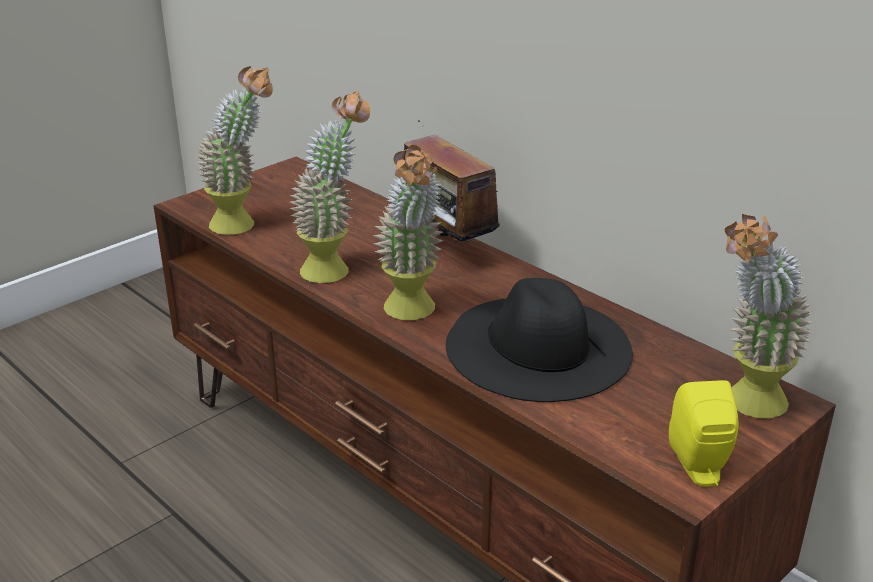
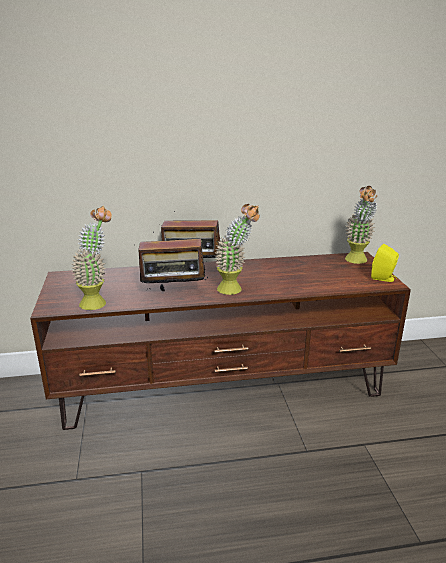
camera: 55 degrees left, 5 degrees down
(335, 267) = (174, 293): potted plant -> radio
(537, 346) = (287, 277): black hat -> none

